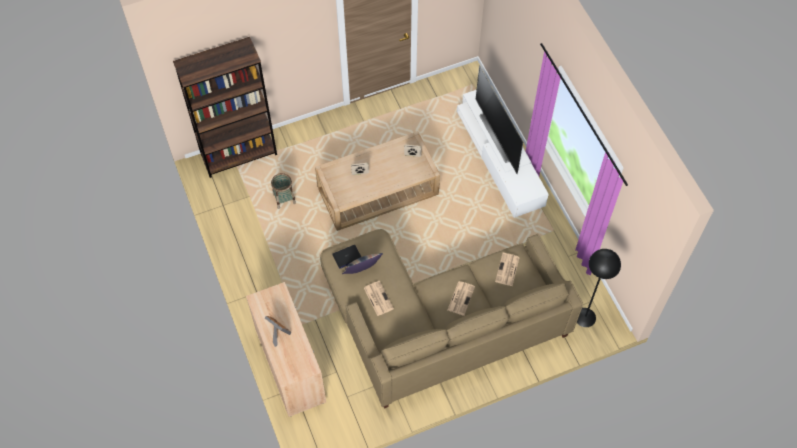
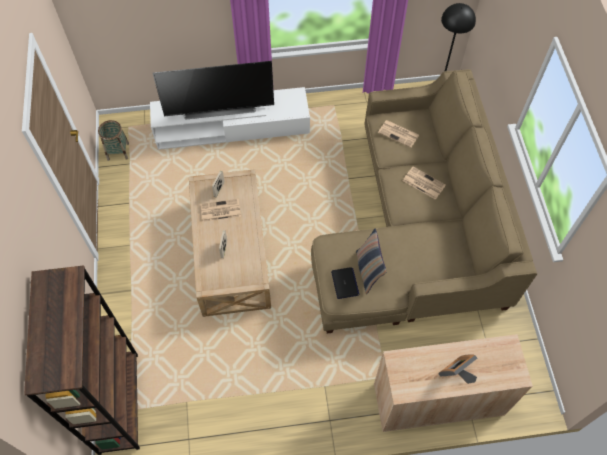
camera: 75 degrees left, 0 degrees up
(284, 199) = (206, 359): basket -> basket (118, 151)
(378, 298) = (407, 262): newspaper -> newspaper (220, 211)

